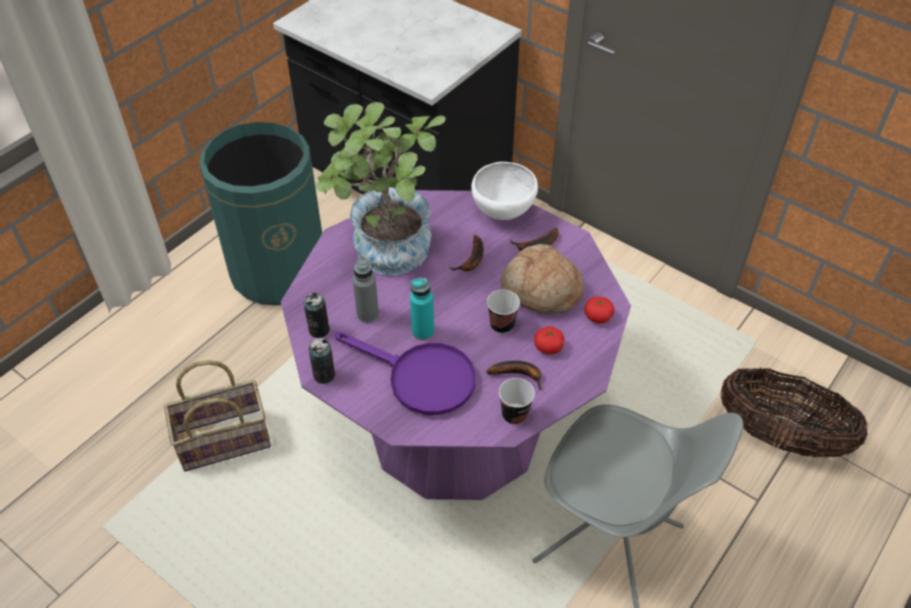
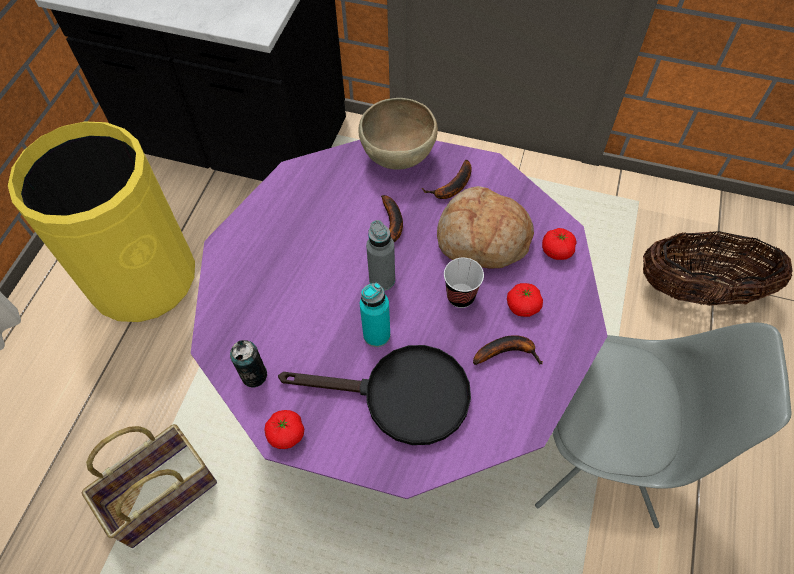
camera: 20 degrees left, 10 degrees up
(279, 271) = (143, 278): green trash can -> yellow trash can
(324, 375) = (286, 434): can -> tomato
(367, 314) = (303, 335): grey bottle -> grey bottle (382, 280)
(386, 256) = (292, 252): potted plant -> none
(420, 378) = (401, 396): purple frying pan -> black frying pan
(503, 212) = (398, 157): white bowl -> brown bowl
(514, 415) = (526, 405): cup -> none

